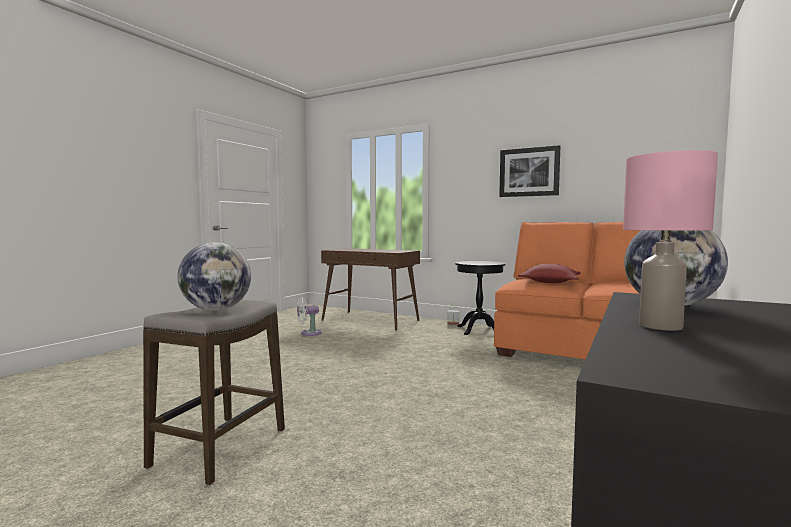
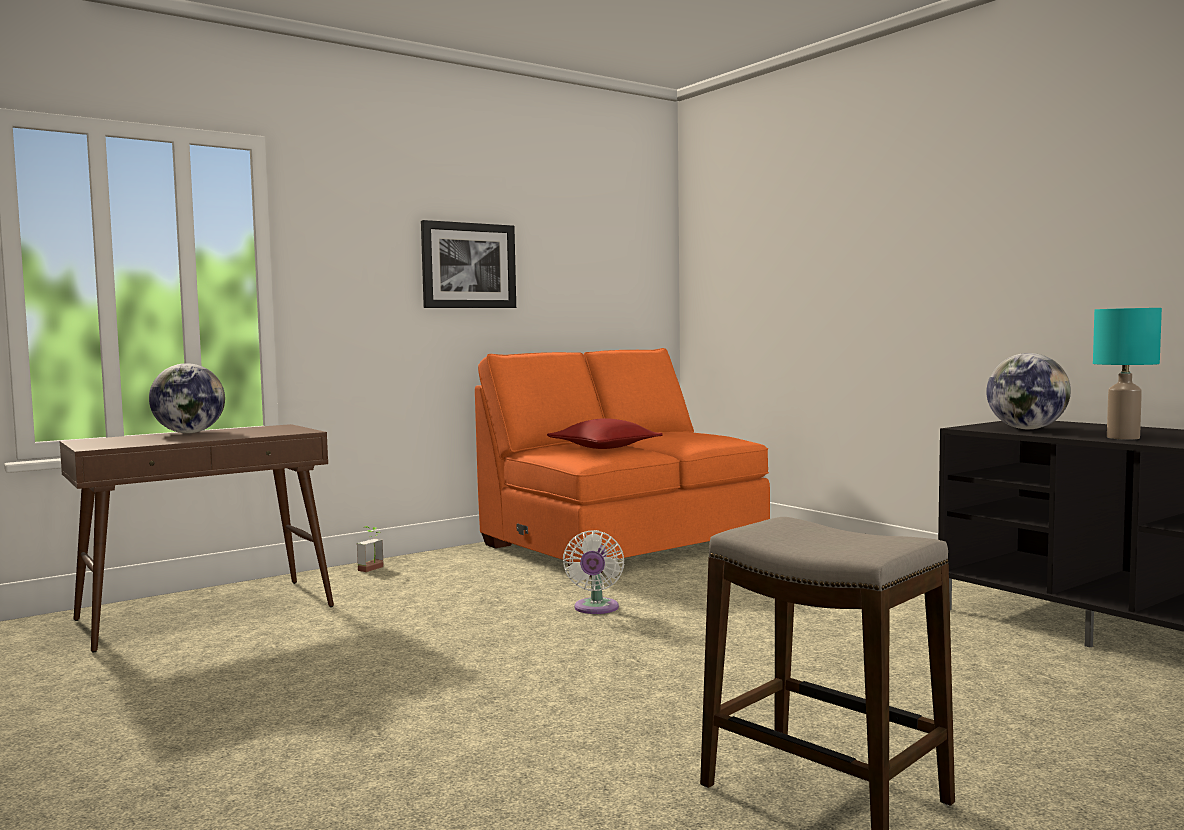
camera: 65 degrees left, 0 degrees up
(216, 309) = (839, 536): globe -> globe (189, 433)
(308, 333) = (198, 676): white fan -> white fan (595, 609)
(479, 330) = (438, 563): black side table -> none
(662, 326) = (1123, 437): pink table lamp -> turquoise table lamp

